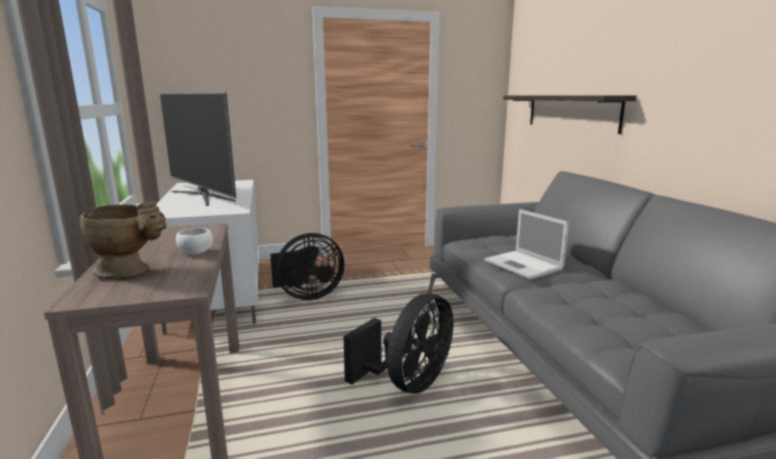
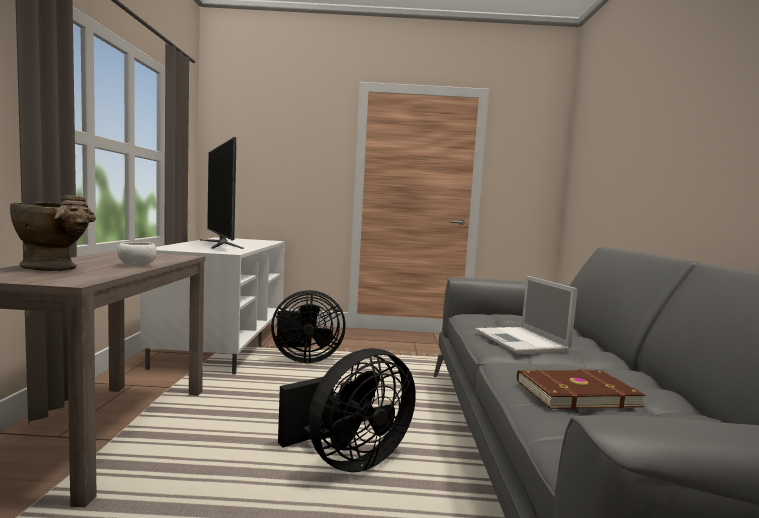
camera: 15 degrees right, 10 degrees down
(571, 112) = (623, 184): shelf -> none
(592, 310) = (574, 393): none -> brown book

